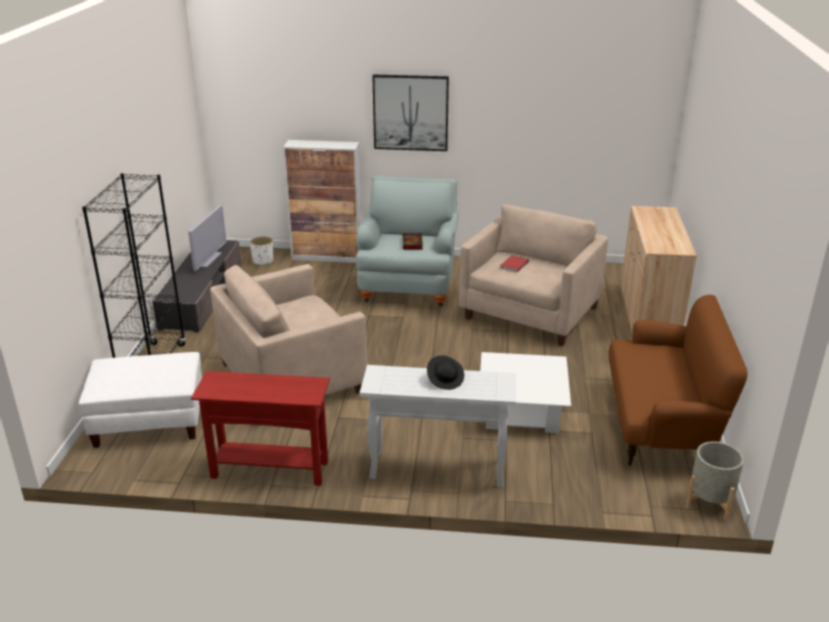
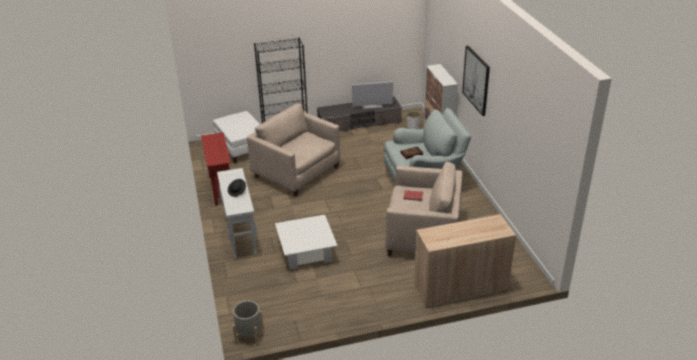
camera: 70 degrees right, 5 degrees up
(660, 423) = (319, 308): brown sofa -> none

